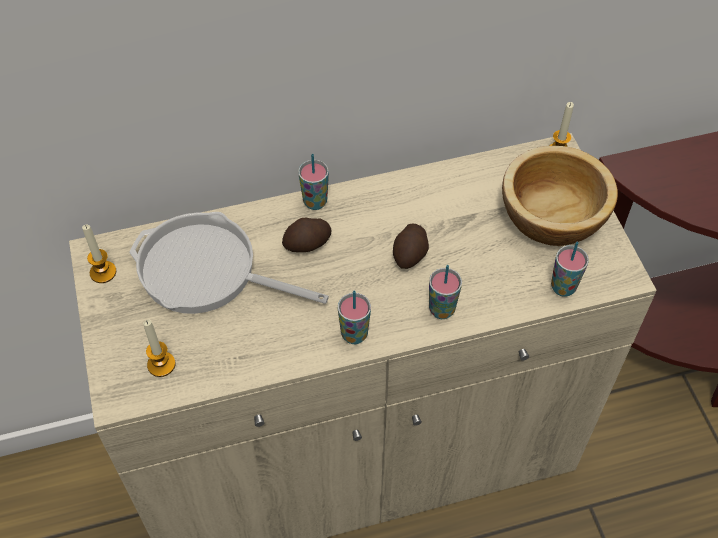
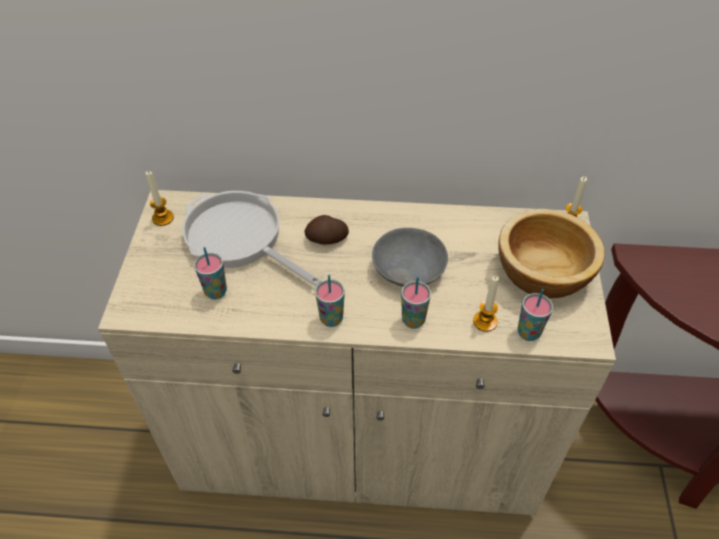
camera: 20 degrees right, 5 degrees down
(161, 364) = (170, 297): candle -> candle (485, 322)
(315, 202) = (347, 210): cup -> cup (216, 292)
(410, 253) = (407, 269): potato -> grey bowl

